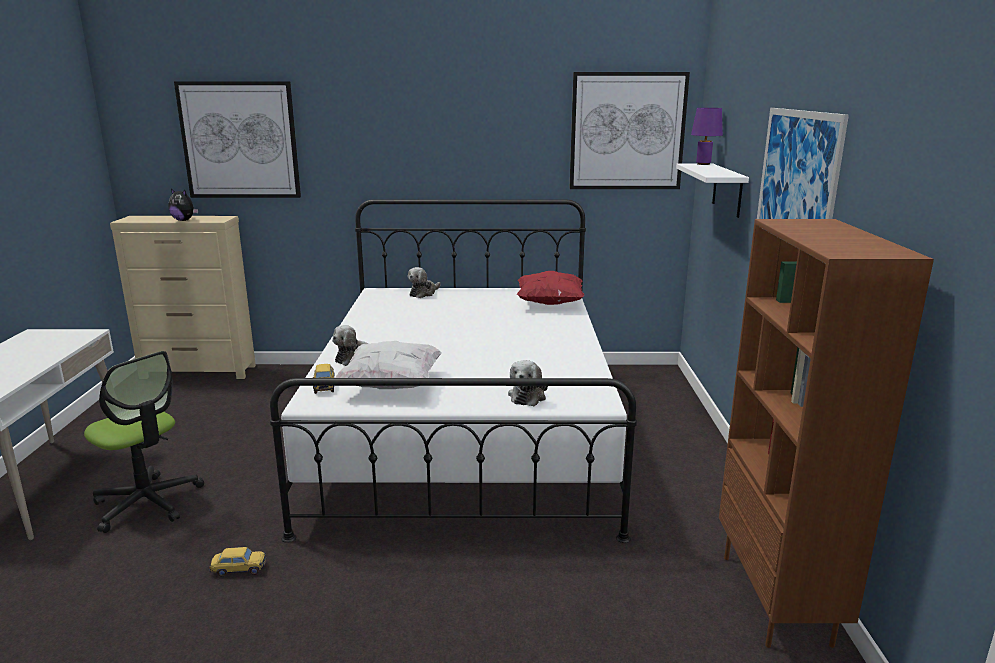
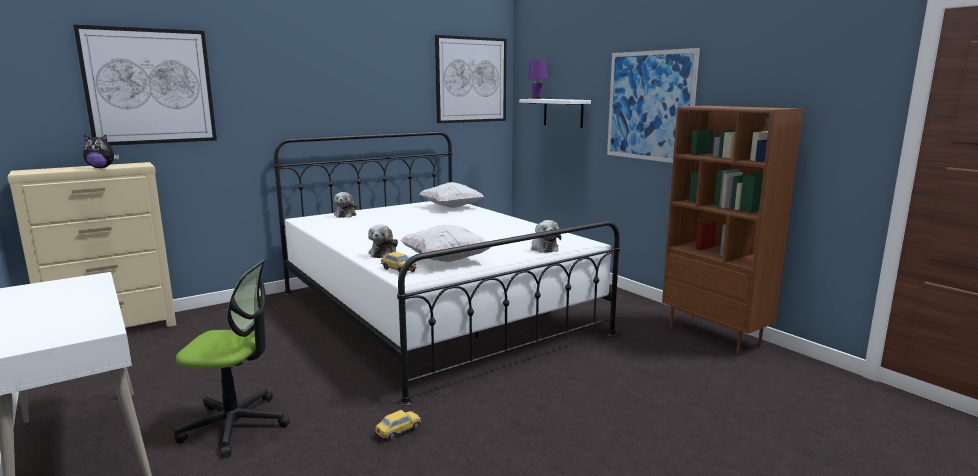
camera: 35 degrees left, 5 degrees down
(550, 303) = (451, 207): red pillow -> white pillow

